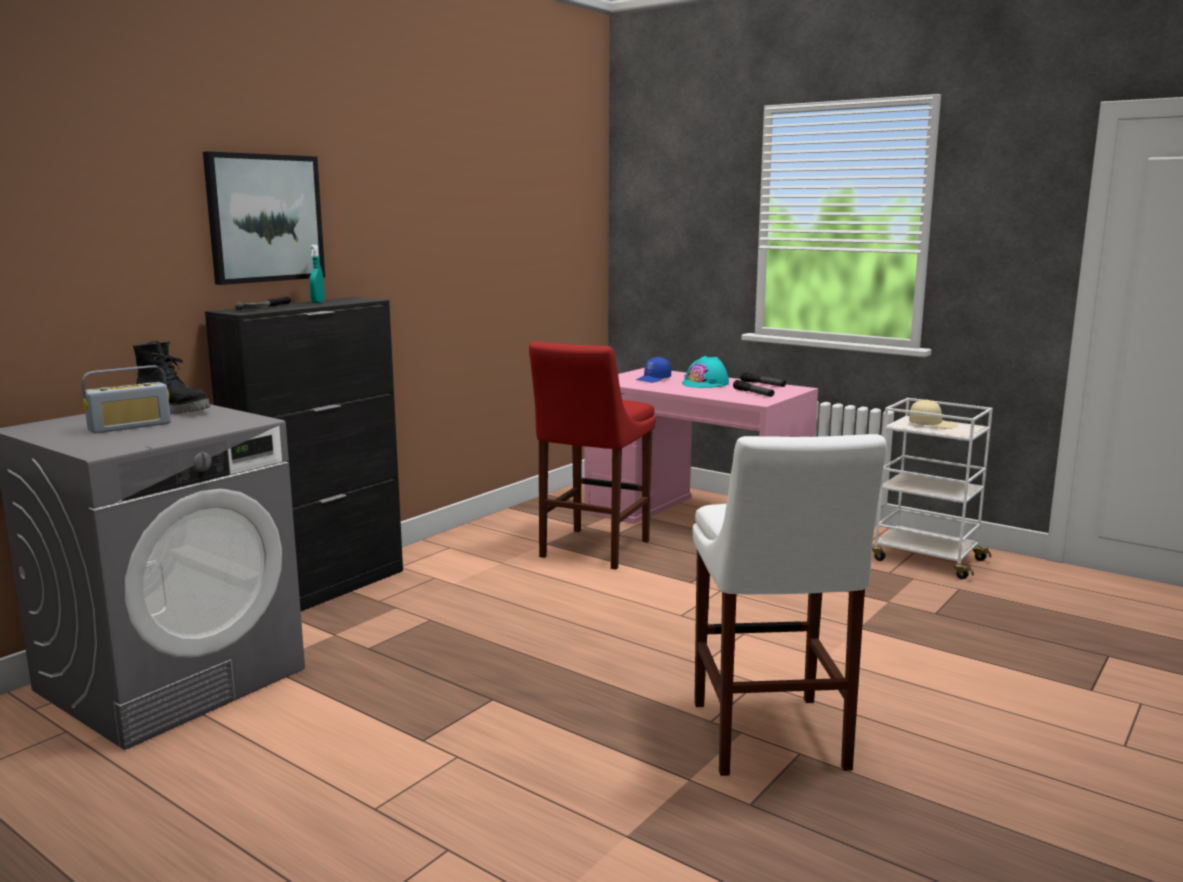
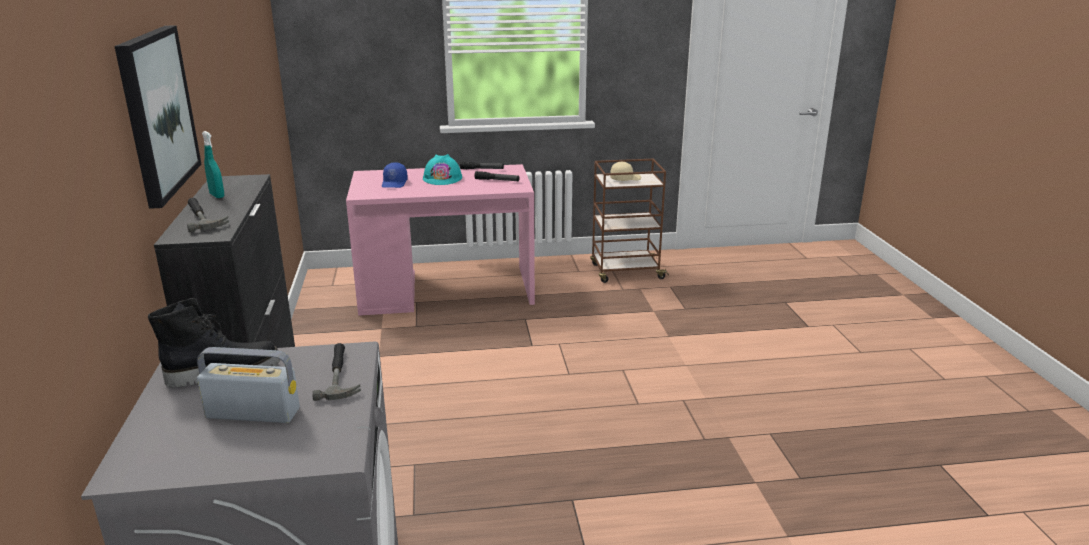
camera: 45 degrees left, 10 degrees up
(130, 426) = (252, 413): radio -> radio turned 90 degrees counterclockwise
(215, 426) = (340, 375): none -> hammer
(591, 550) = (424, 348): red stool -> none
(770, 740) = (746, 433): white stool -> none
(926, 559) = (625, 272): white cart -> brown cart

